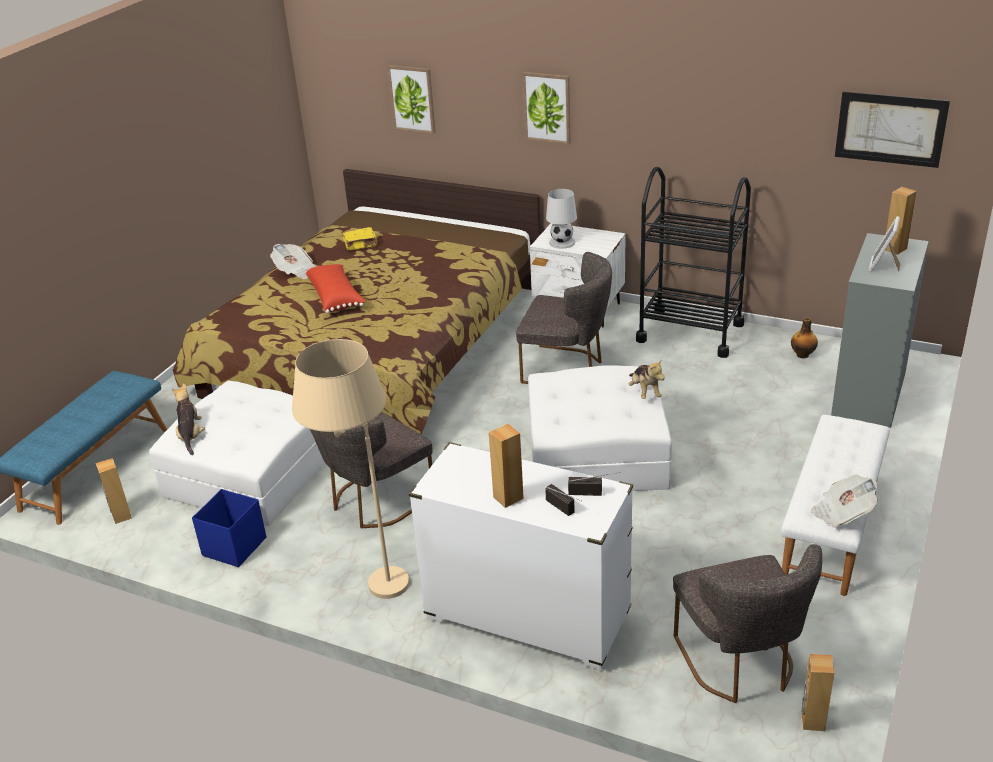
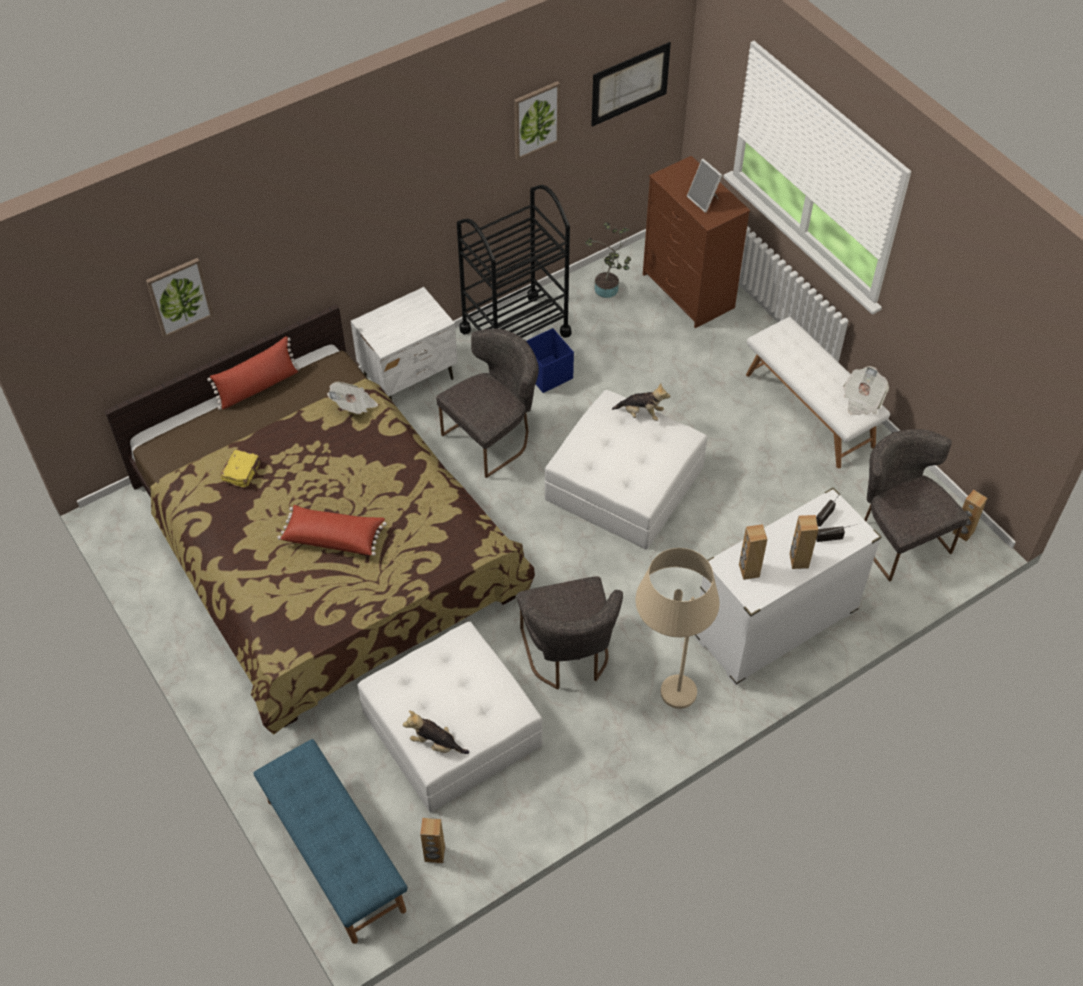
camera: 60 degrees left, 20 degrees up
(233, 547) = (551, 781): blue storage box -> blue storage box (547, 374)
(295, 271) = (244, 546): newspaper -> newspaper (354, 406)
(449, 222) = (258, 387): none -> red pillow
(547, 107) = (333, 224): picture -> picture (536, 120)
(562, 242) = (397, 334): white table lamp -> none
(741, 664) = (897, 537): grey chair -> grey chair turned 135 degrees counterclockwise
(803, 355) = (608, 290): bottle -> potted plant
(869, 394) = (689, 291): grey dresser -> brown dresser
(894, 249) = (686, 178): brown speaker -> brown speaker (748, 571)

